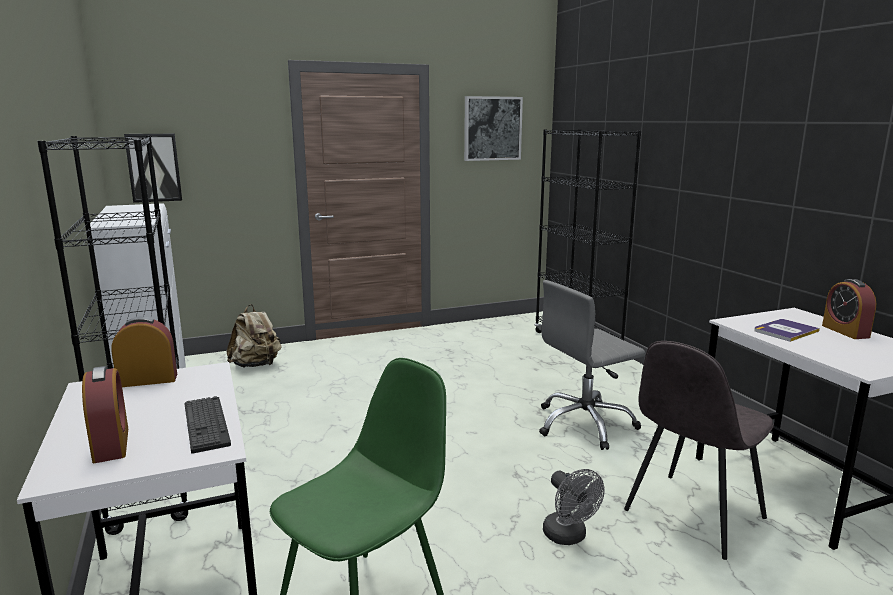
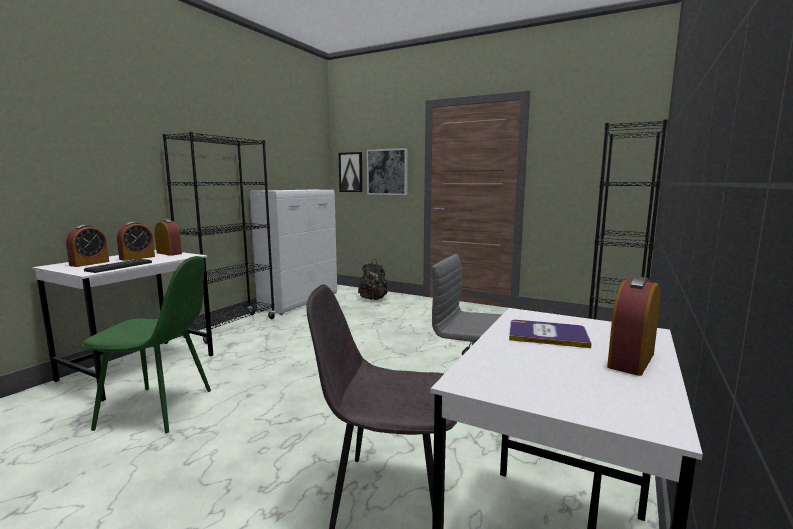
camera: 50 degrees right, 5 degrees down
(140, 405) = (137, 258): none -> alarm clock
(256, 365) = (373, 299): beige backpack -> black backpack
(492, 128) = (590, 141): picture -> picture (387, 172)
(569, 537) = (290, 447): grey fan -> none

